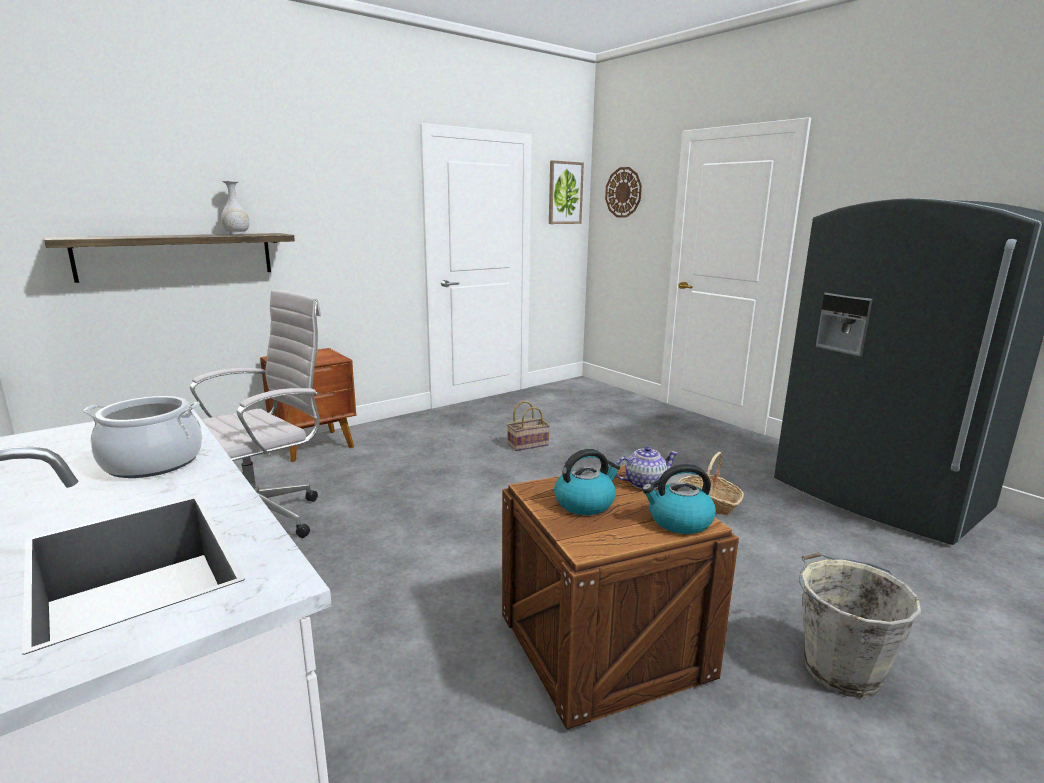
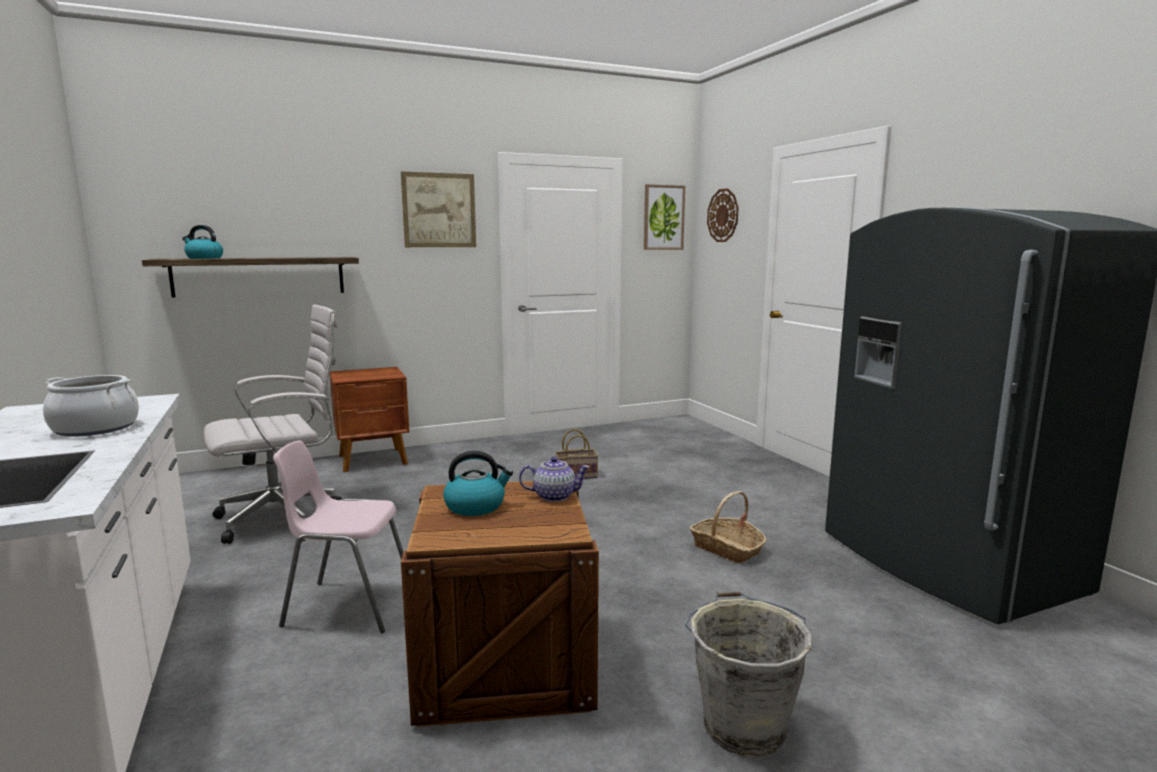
camera: 15 degrees right, 5 degrees down
(237, 234) = (310, 257): white vase -> none
(365, 183) = (439, 210): none -> picture
(404, 609) = (348, 605): none -> pink chair
(679, 521) = (547, 529): kettle -> kettle (204, 258)

